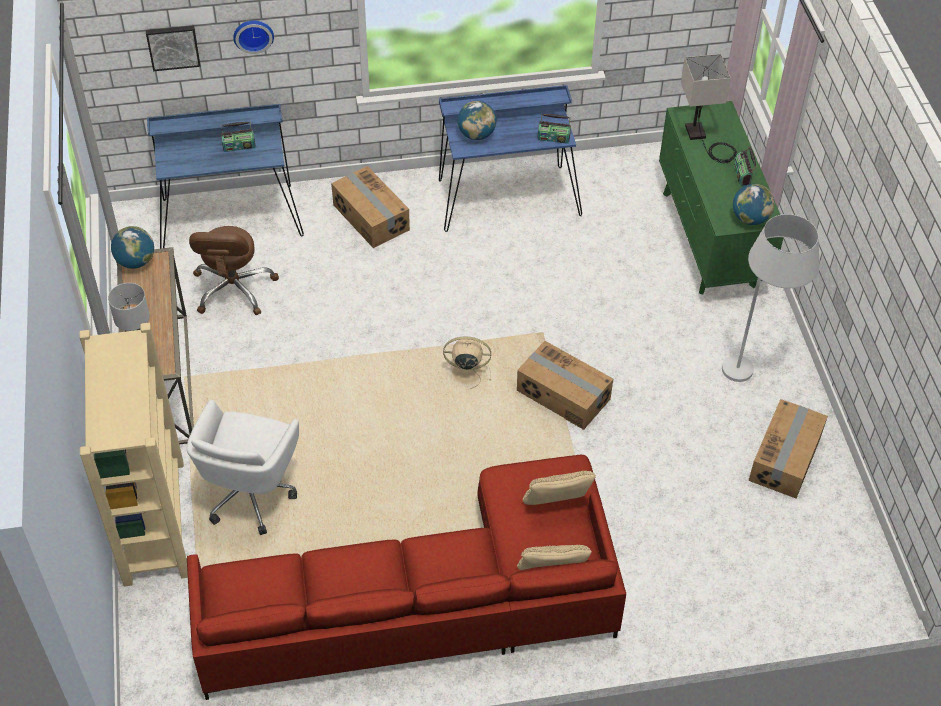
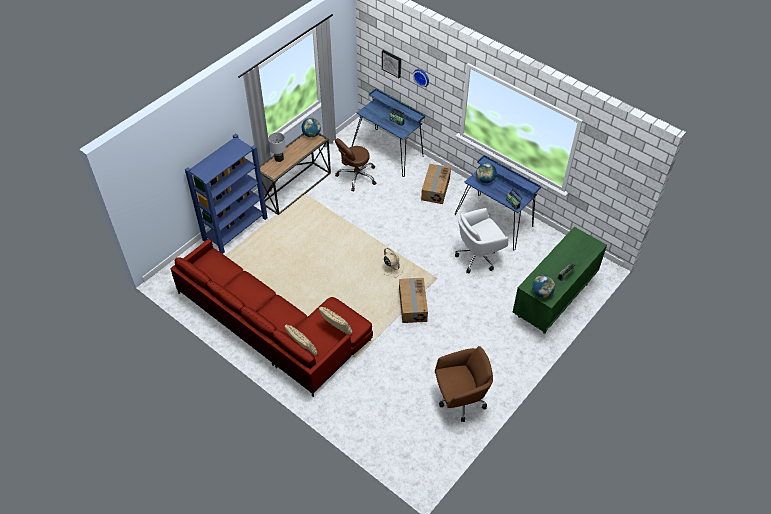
camera: 50 degrees right, 0 degrees up
(154, 521) = (235, 228): beige bookcase -> blue bookcase
(252, 494) = (272, 246): white office chair -> white office chair (478, 257)
(705, 141) = (570, 251): table lamp -> none
(754, 374) = (494, 362): white floor lamp -> none
(785, 458) = (460, 401): cardboard box -> brown office chair

